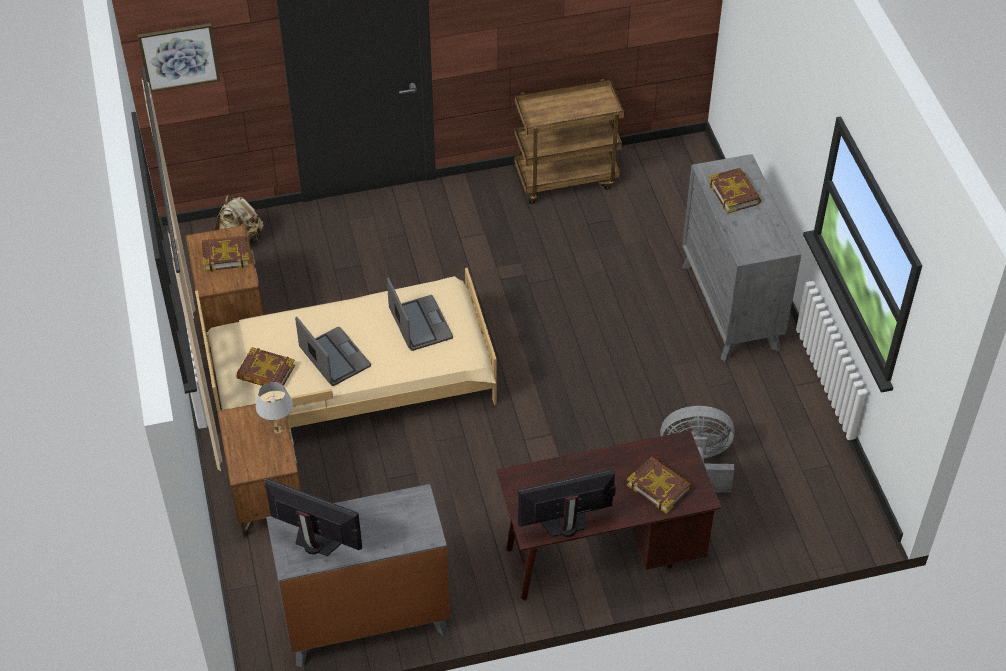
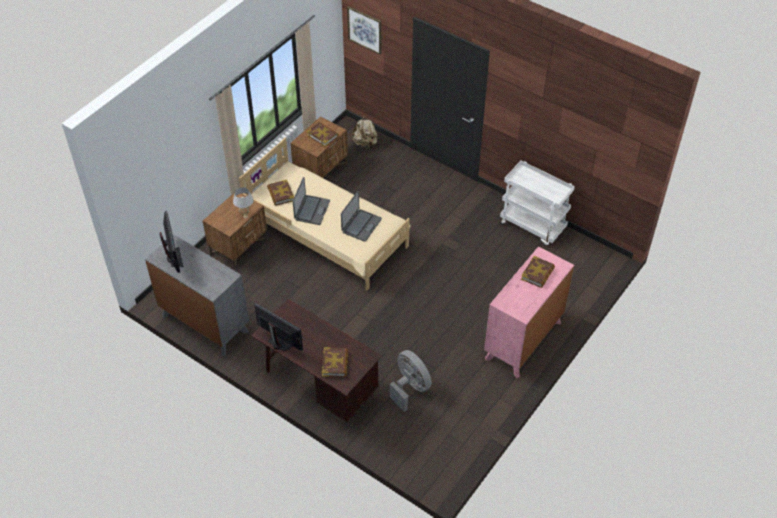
camera: 50 degrees right, 0 degrees up
(566, 178) = (533, 226): brown cart -> white cart
(730, 306) = (523, 340): grey dresser -> pink dresser

